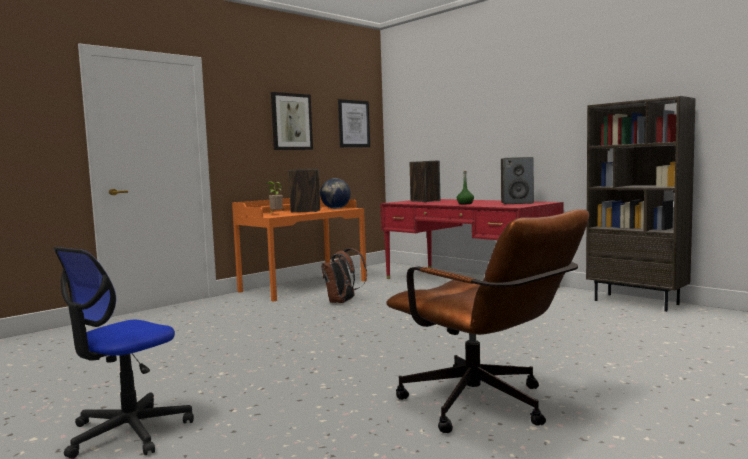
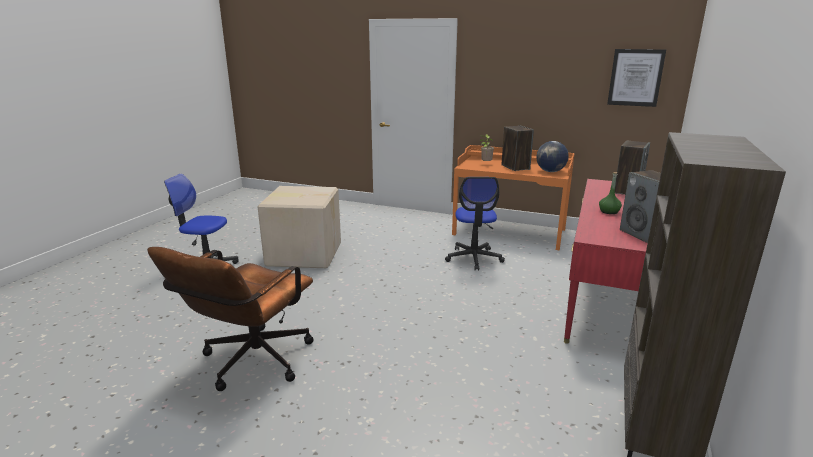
camera: 65 degrees right, 15 degrees up
(199, 364) = (303, 254): none -> cardboard box
(291, 122) = (545, 75): picture -> none
(343, 302) = (474, 258): brown backpack -> office chair

